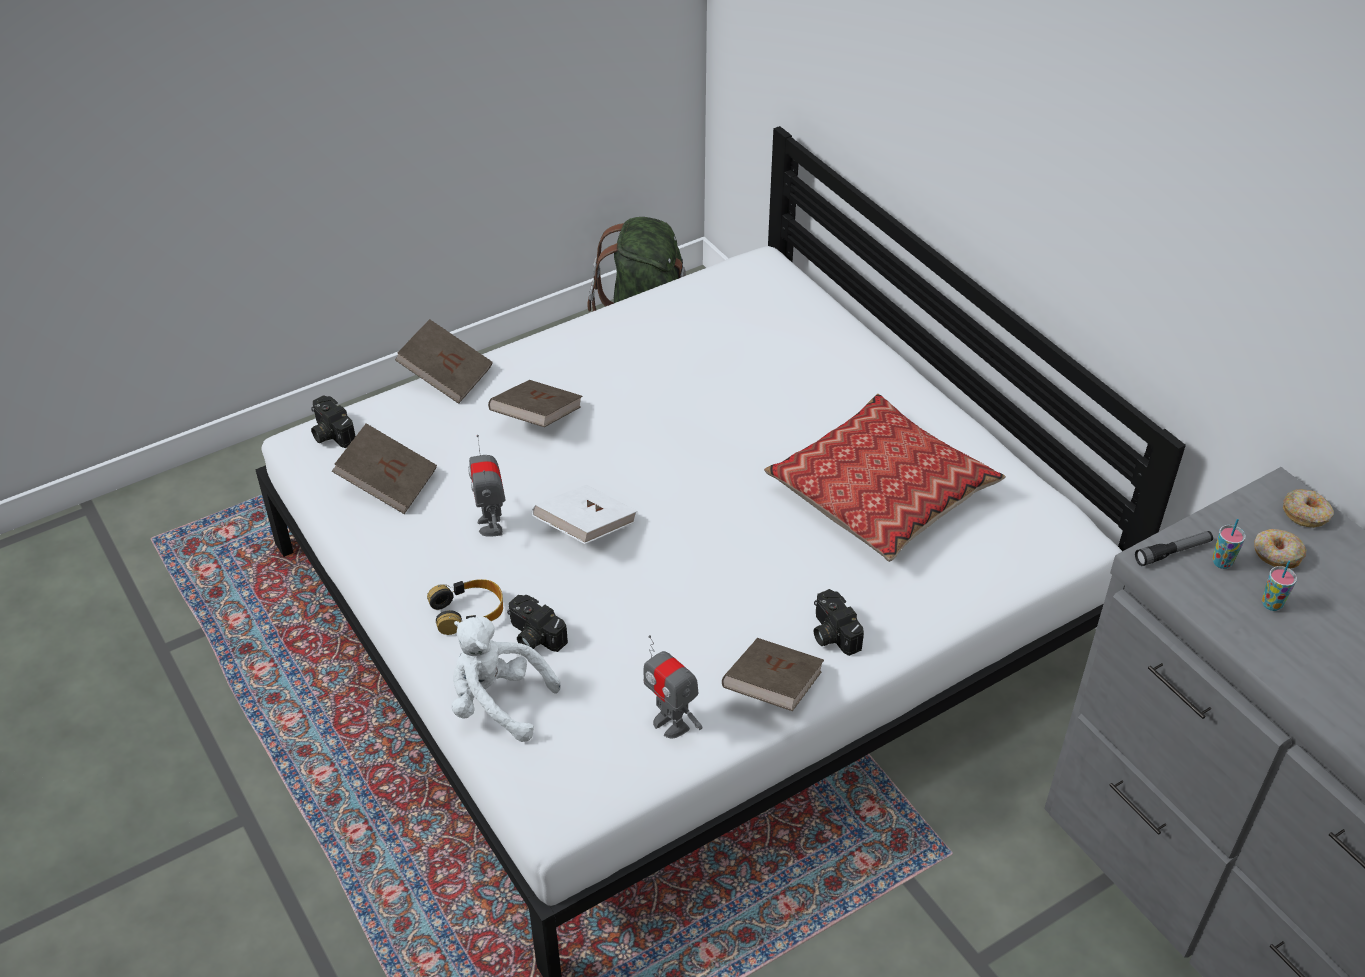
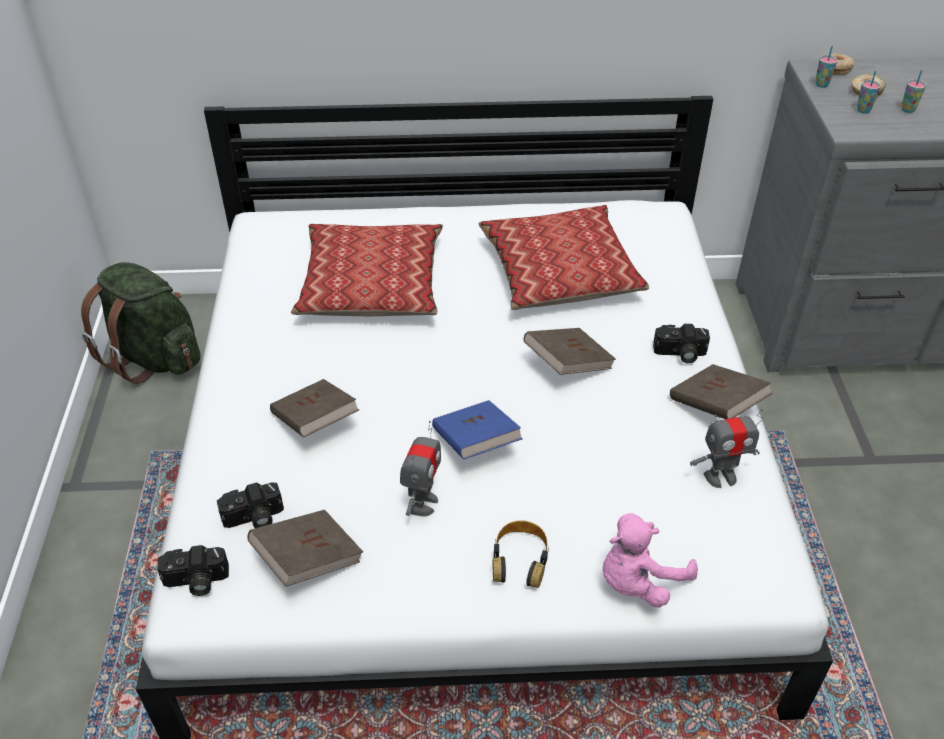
camera: 60 degrees left, 0 degrees up
(446, 376) = (200, 462): brown book -> brown book (567, 364)
(491, 525) = (423, 503): toy robot -> toy robot turned 90 degrees counterclockwise
(497, 702) = (638, 580): white plush toy -> pink plush toy
(533, 636) = (576, 526): camera -> camera (254, 518)
(585, 529) = (475, 443): white book -> blue book
(743, 372) = (372, 283): none -> pillow
(1173, 552) = (845, 122): flashlight -> none
(1246, 510) = (821, 85): none -> cup

